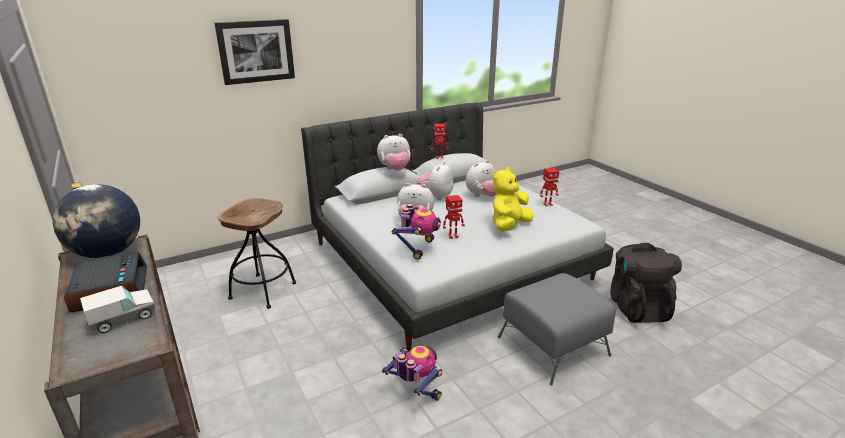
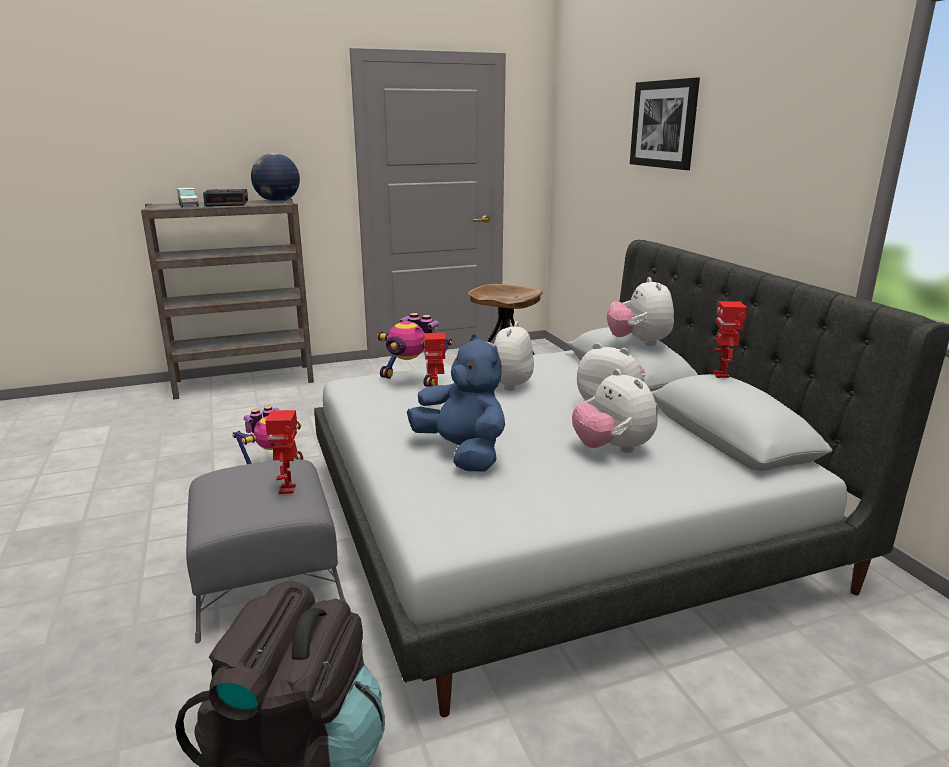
camera: 100 degrees right, 5 degrees down
(509, 226) = (462, 453): yellow plush toy -> blue plush toy
(547, 204) = (561, 516): toy robot -> toy robot (288, 489)

